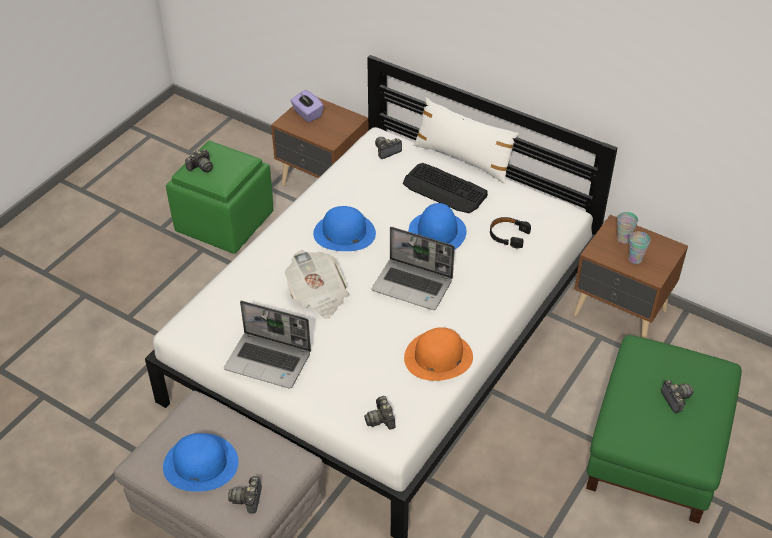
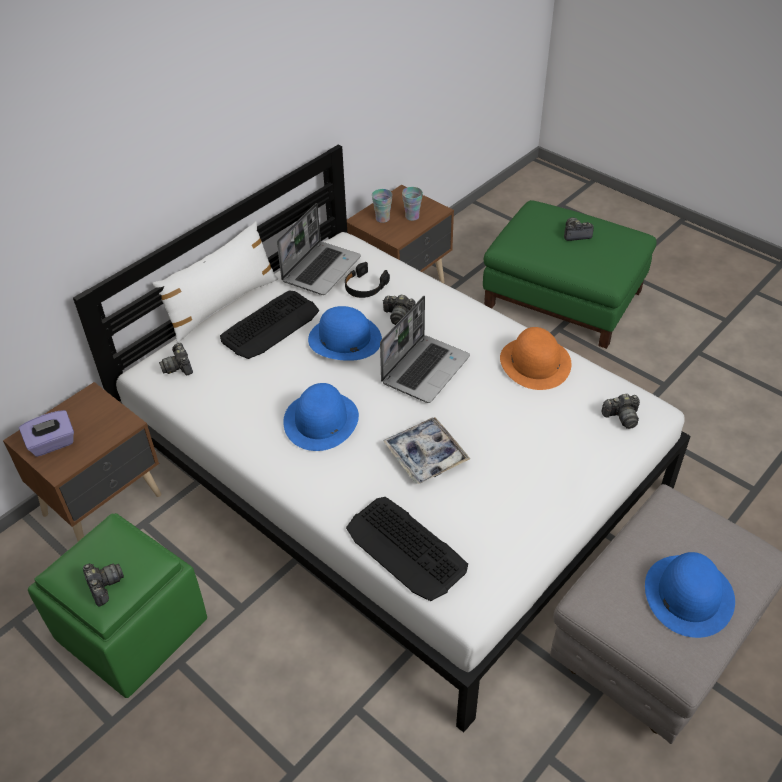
camera: 80 degrees left, 0 degrees up
(228, 293) = (406, 549): none -> keyboard
(248, 499) = (735, 548): camera -> camera (398, 316)
(269, 361) = (532, 510): laptop -> laptop (321, 269)
(318, 295) = (425, 455): newspaper -> tray

